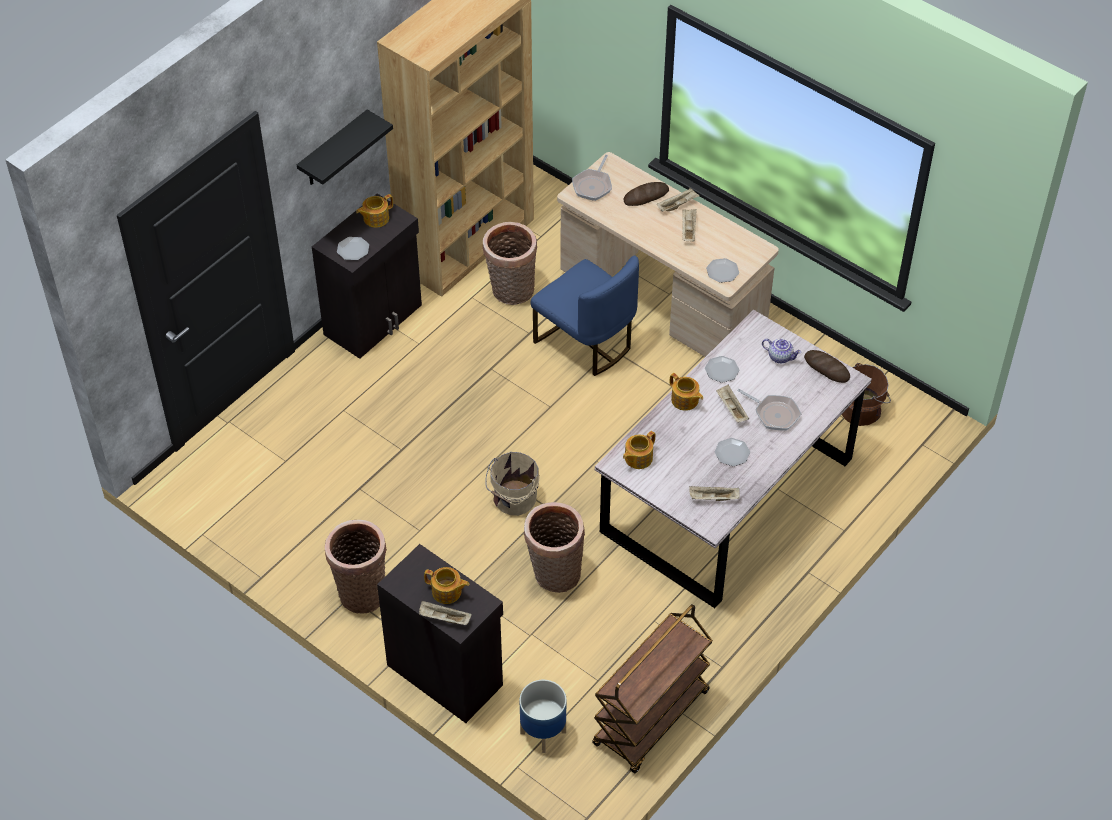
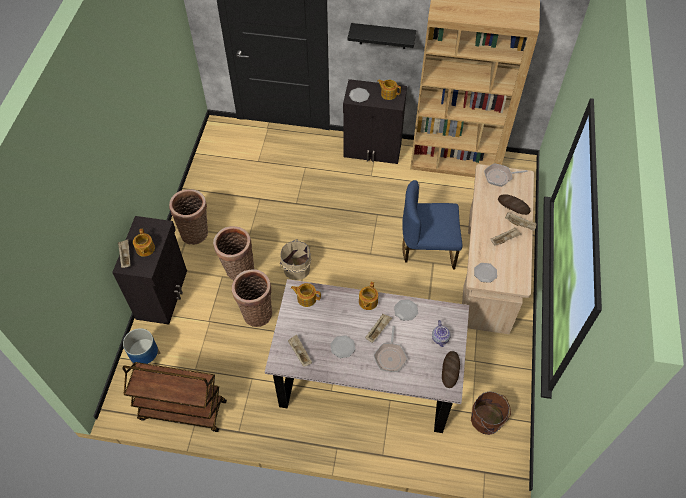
camera: 60 degrees right, 5 degrees up
(511, 292) = (437, 197): basket -> basket (238, 269)
(586, 342) = (428, 248): blue chair -> blue chair turned 75 degrees clockwise

